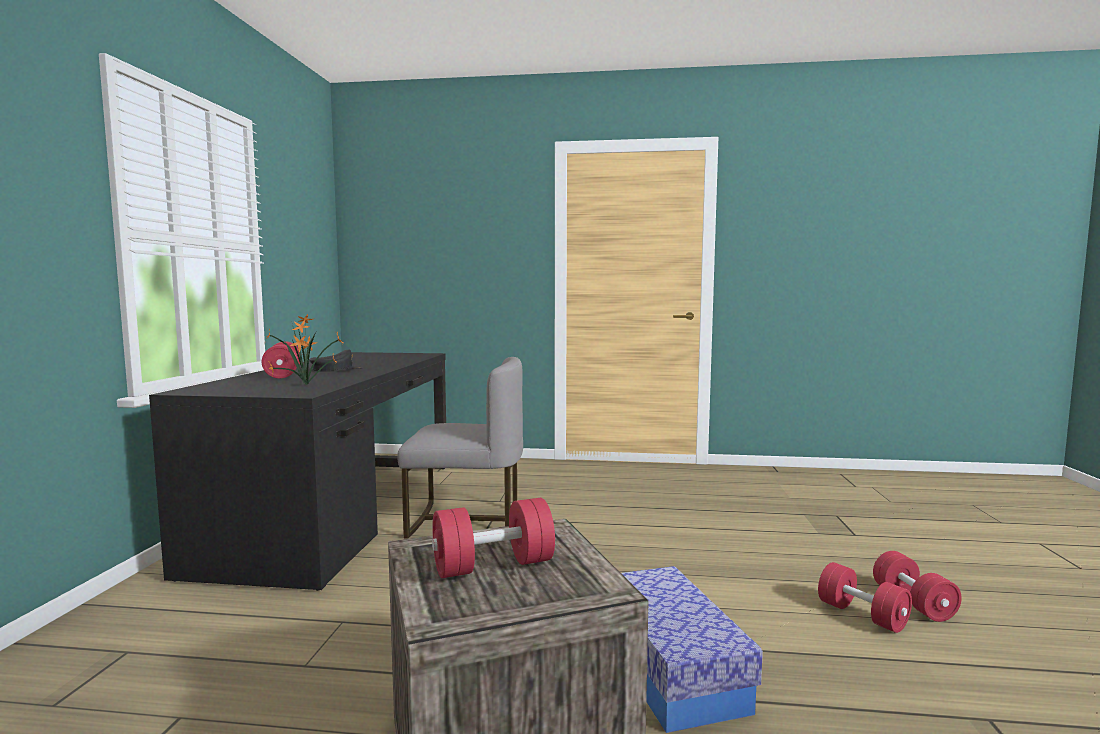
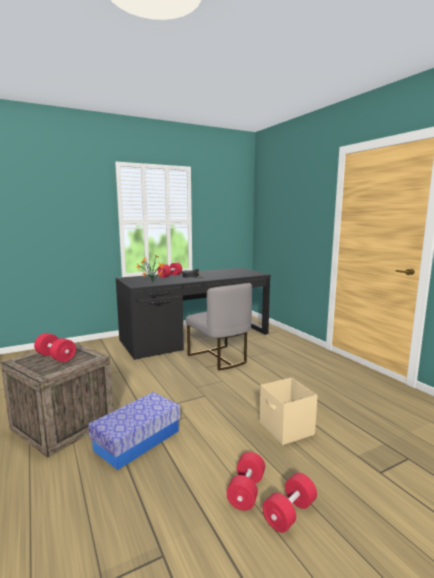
camera: 55 degrees right, 5 degrees up
(736, 547) = (286, 429): none -> beige storage box

